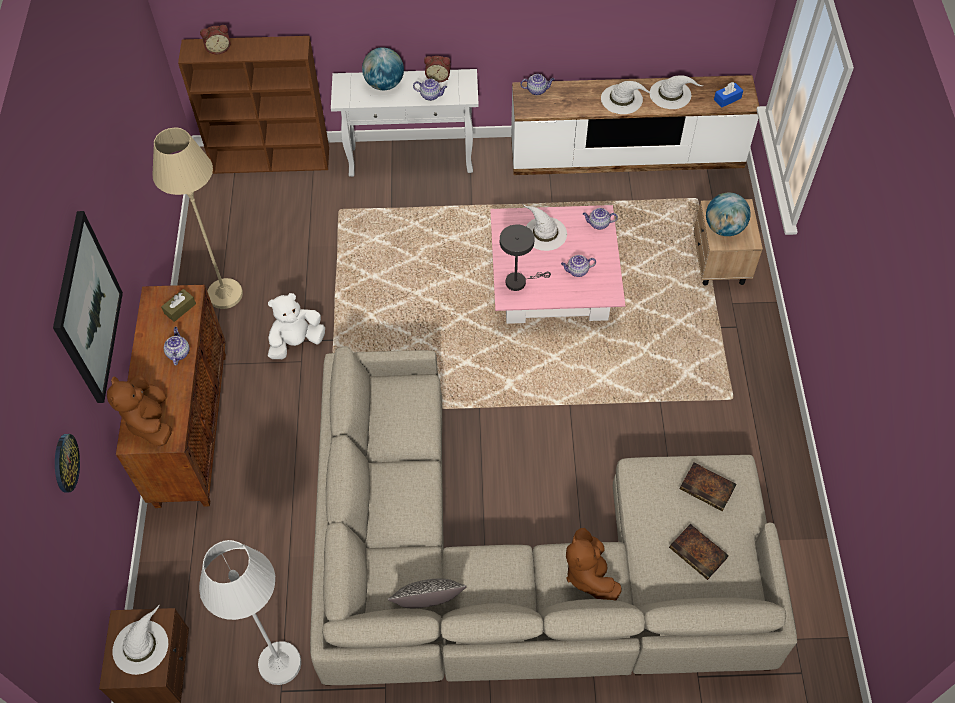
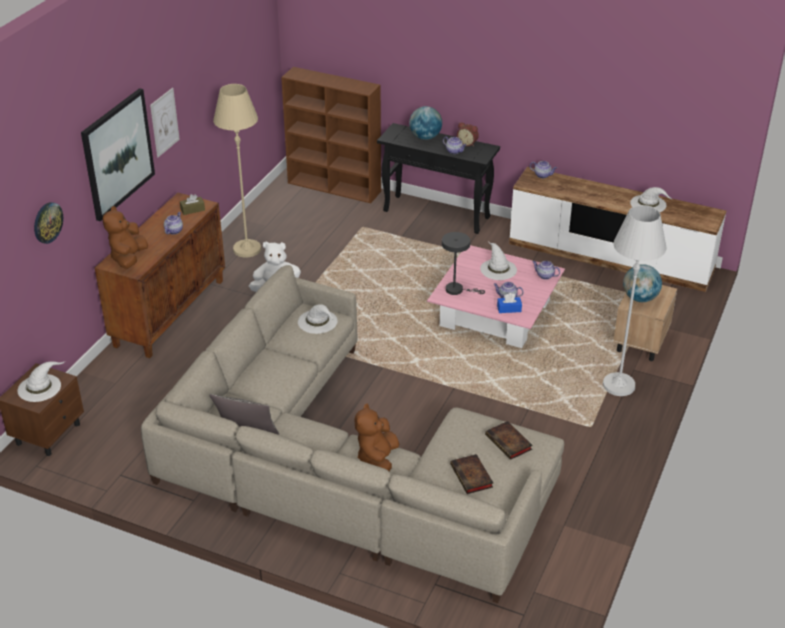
camera: 25 degrees right, 20 degrees down
(107, 222) = (164, 122): none -> picture
(218, 48) = (313, 76): alarm clock -> none
(279, 663) = (131, 459): white floor lamp -> white floor lamp (618, 385)
(412, 160) = (437, 214): white console table -> black console table
(622, 99) = (606, 197): white hat -> white hat (318, 321)
(727, 99) = (694, 218): blue tissue box -> blue tissue box (509, 309)

